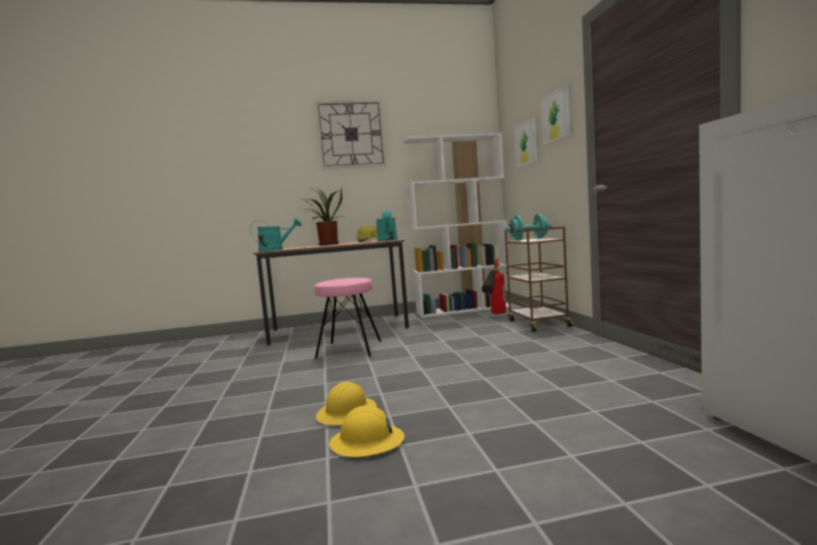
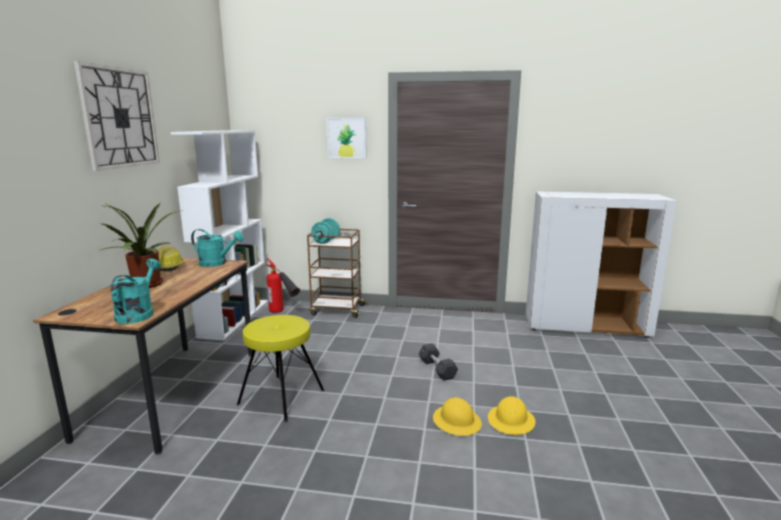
camera: 70 degrees left, 10 degrees up
(349, 349) = (281, 397): pink stool -> yellow stool
(460, 383) = (437, 369): none -> grey dumbbell
(526, 143) = (293, 149): picture -> none

